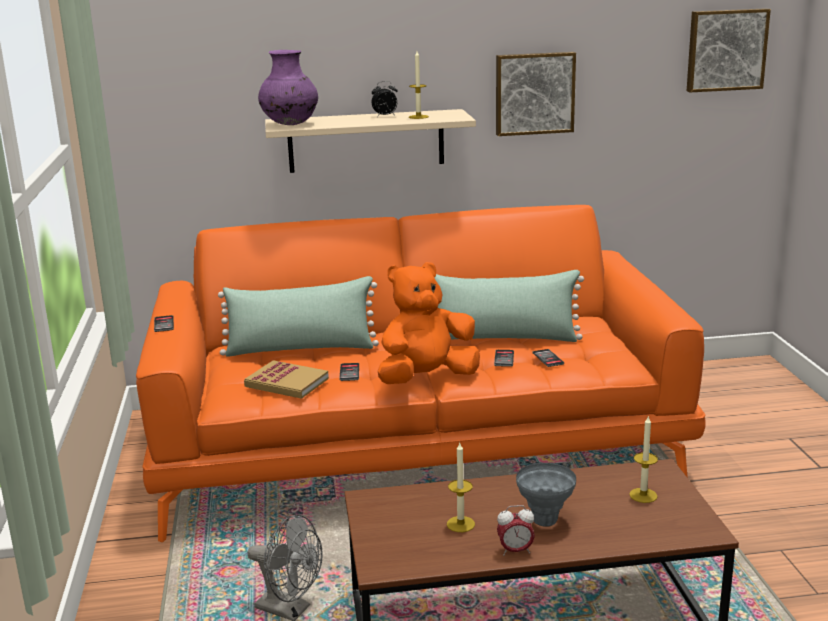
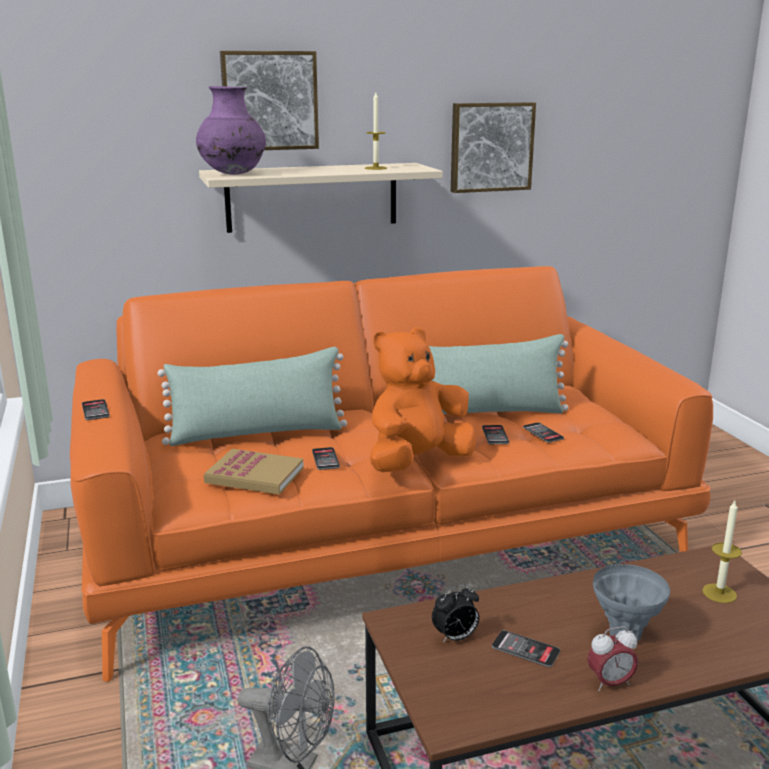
camera: 10 degrees left, 0 degrees up
(385, 116) = (337, 167): alarm clock -> alarm clock (455, 638)
(460, 524) = (525, 649): candle -> phone
(725, 50) = (678, 106): picture -> picture (269, 101)

